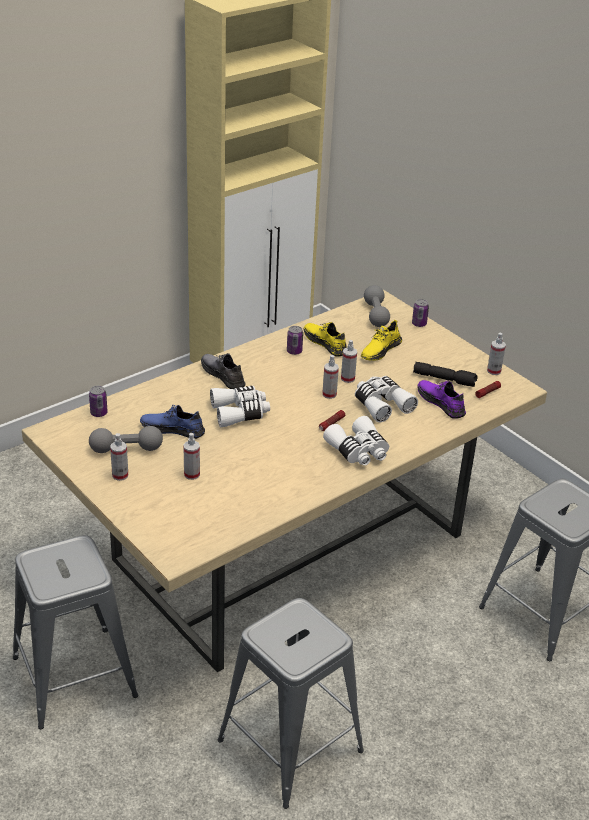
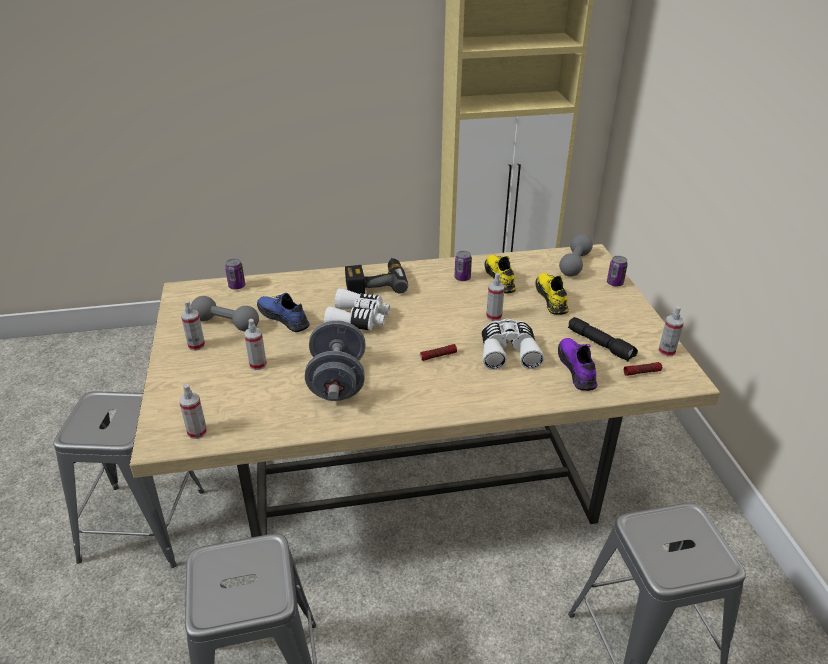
camera: 30 degrees right, 0 degrees up
(223, 375) = (375, 282): grey shoe -> power drill
(271, 468) = (337, 382): none -> grey dumbbell
(329, 394) = (461, 326): spray bottle -> spray bottle (197, 432)
(358, 451) = (442, 392): white binoculars -> none
(380, 350) = (551, 298): yellow shoe -> yellow shoe turned 105 degrees clockwise

